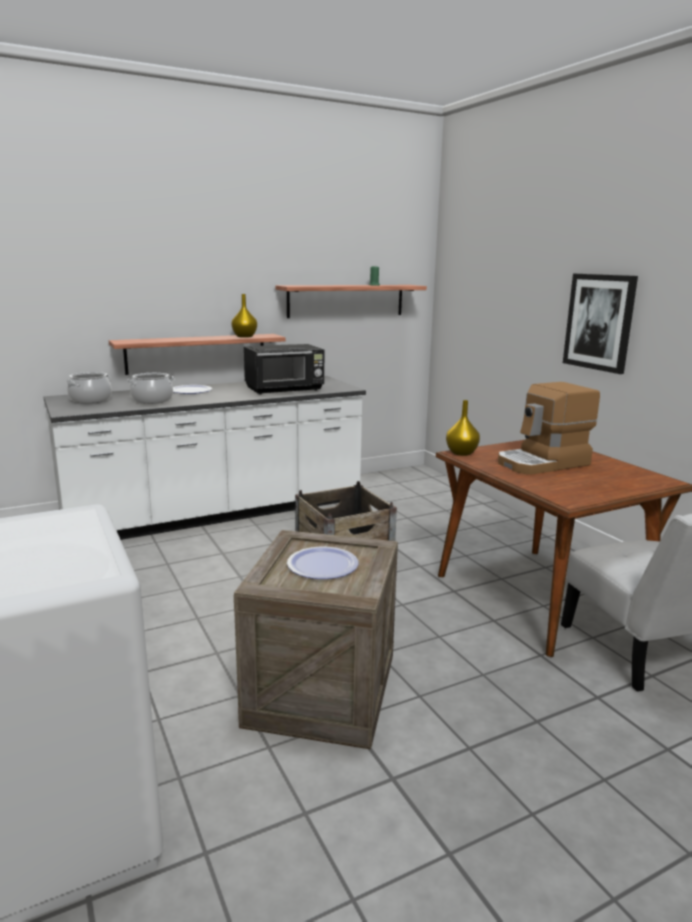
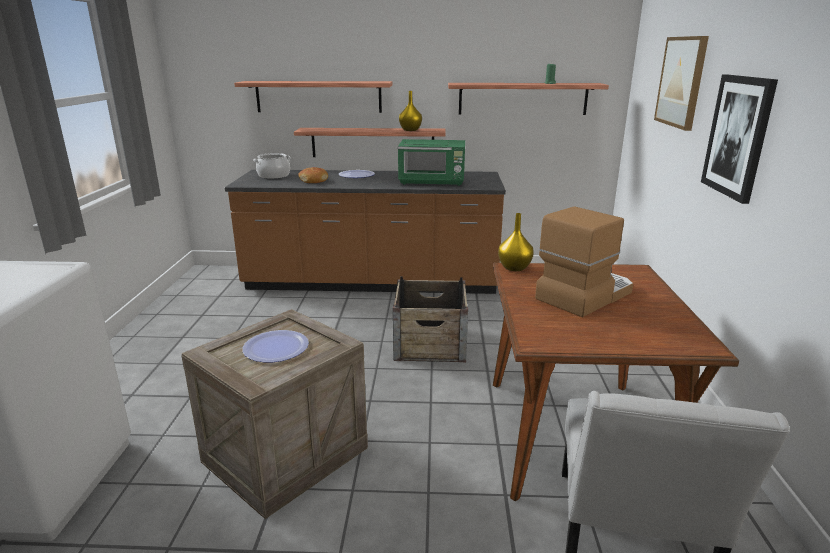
camera: 30 degrees right, 5 degrees up
(131, 302) = (318, 96): none -> shelf
(152, 400) = (314, 180): cooking pot -> bread
(217, 512) = (372, 282): white counter -> brown counter
(285, 389) = (432, 182): black microwave -> green microwave
(514, 281) = (681, 82): none -> picture
(543, 463) = (583, 294): coffee machine -> coffee machine turned 135 degrees clockwise

